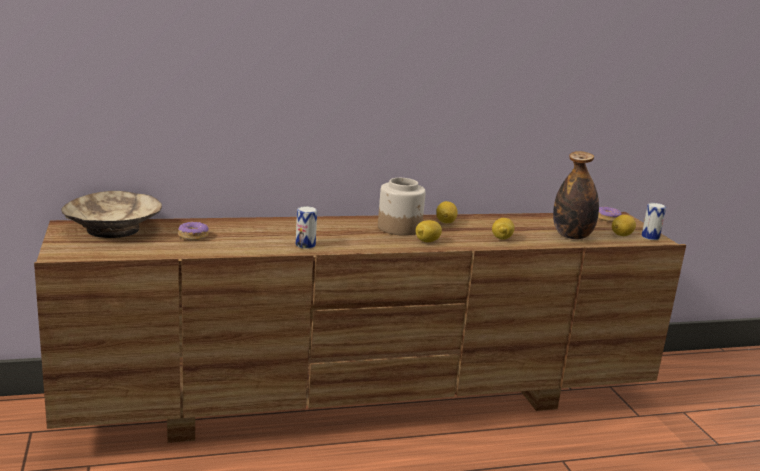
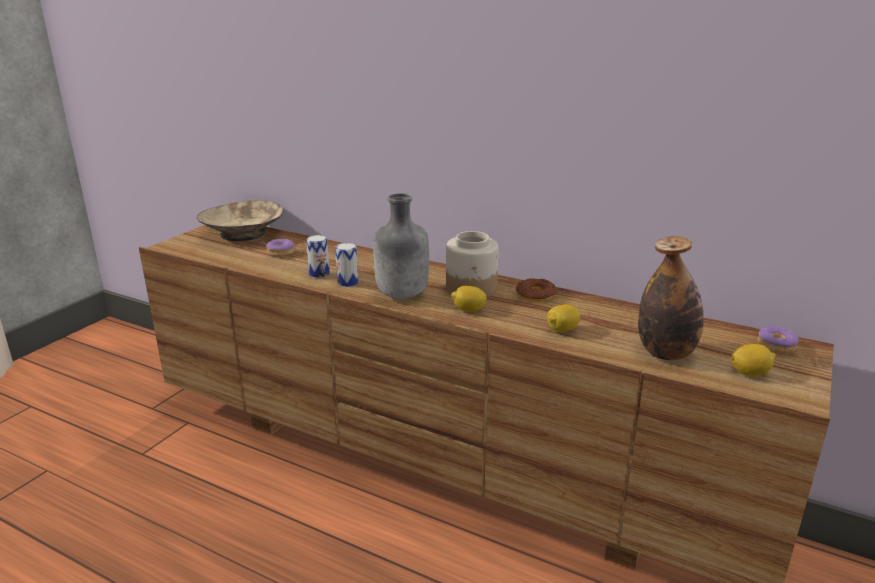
camera: 45 degrees right, 5 degrees up
(363, 243) = (401, 295): none -> grey bottle
(445, 222) = (535, 295): lemon -> donut
(650, 237) = (796, 389): can -> can (319, 274)

